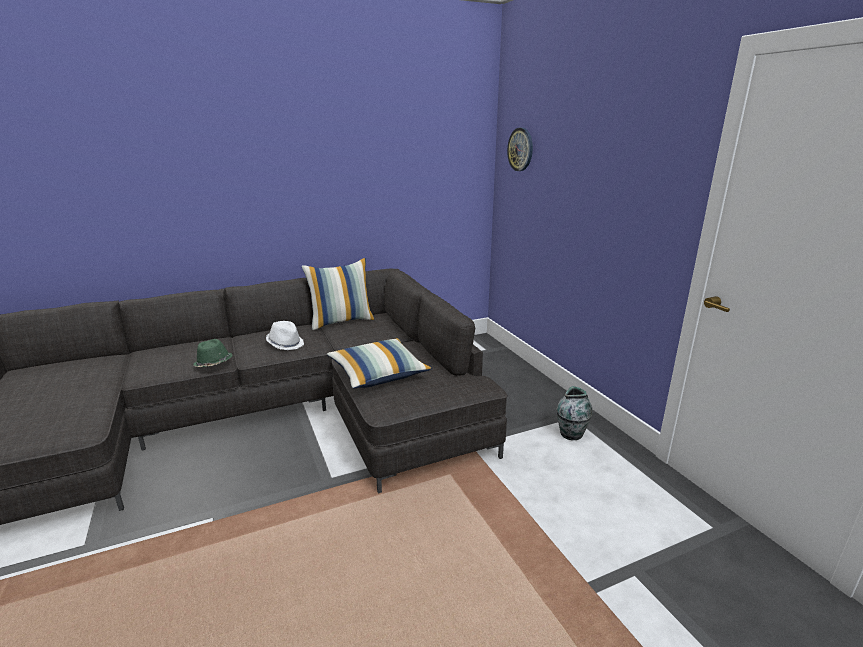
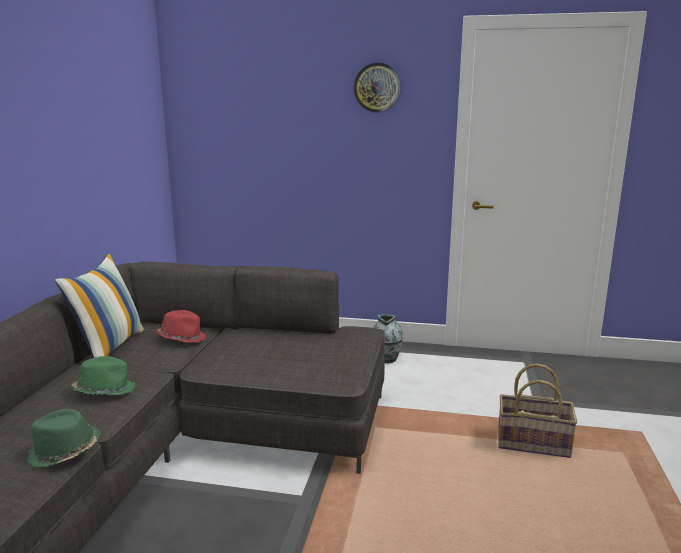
camera: 55 degrees left, 5 degrees down
(285, 344) = (104, 391): white hat -> green hat
(377, 333) = (182, 338): none -> red hat
(378, 374) = (276, 362): pillow -> none
(520, 149) = (215, 106): wall clock -> wall clock (377, 87)
(538, 591) = (533, 443): none -> basket

